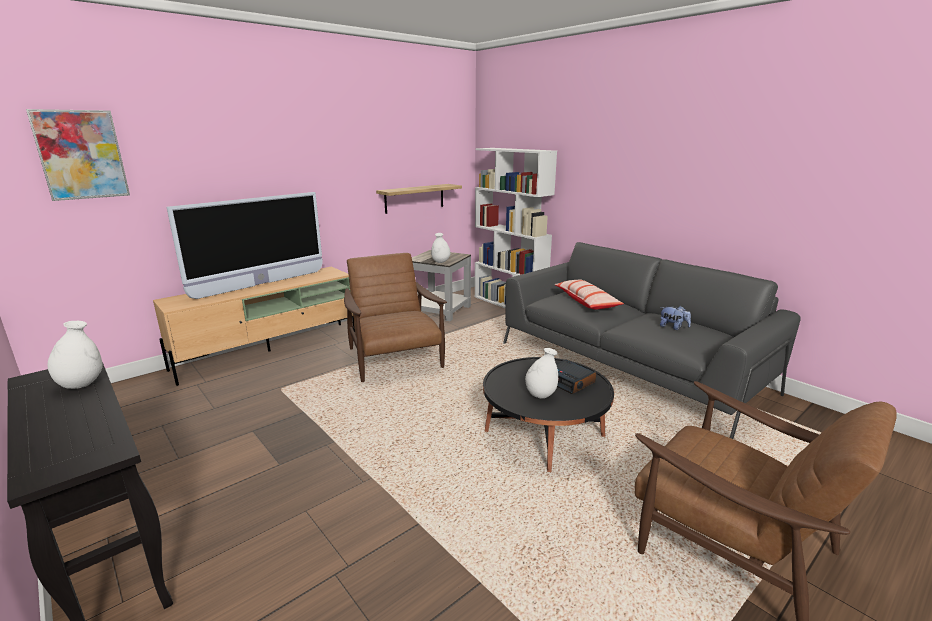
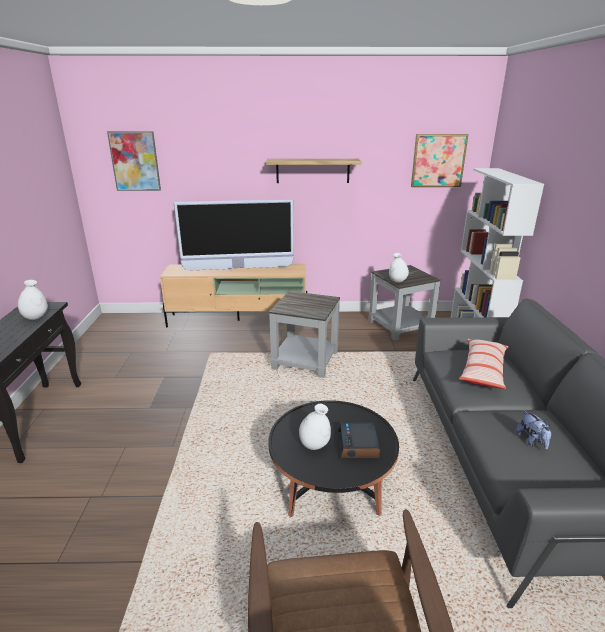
camera: 40 degrees right, 5 degrees up
(395, 360) = (306, 360): brown armchair -> grey side table
(414, 198) = (401, 213): shelf -> shelf (312, 170)
(438, 144) = (438, 160): none -> picture

